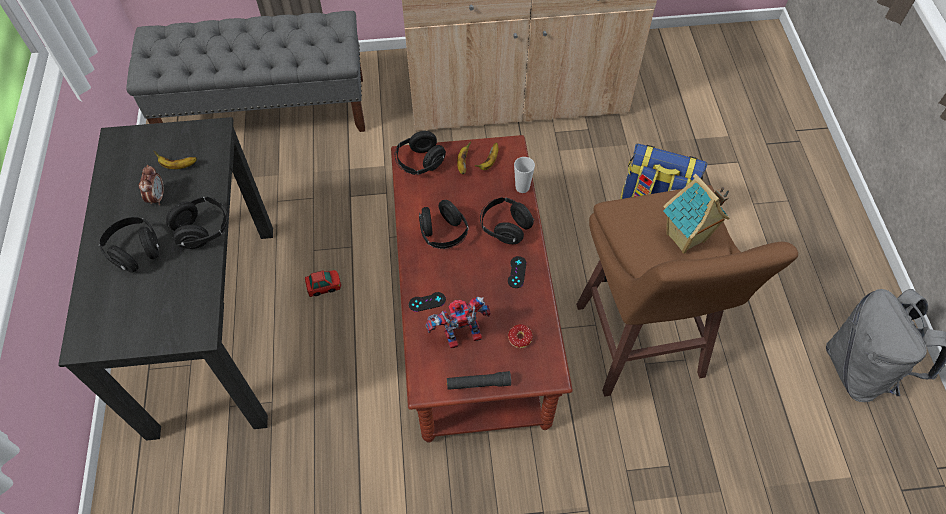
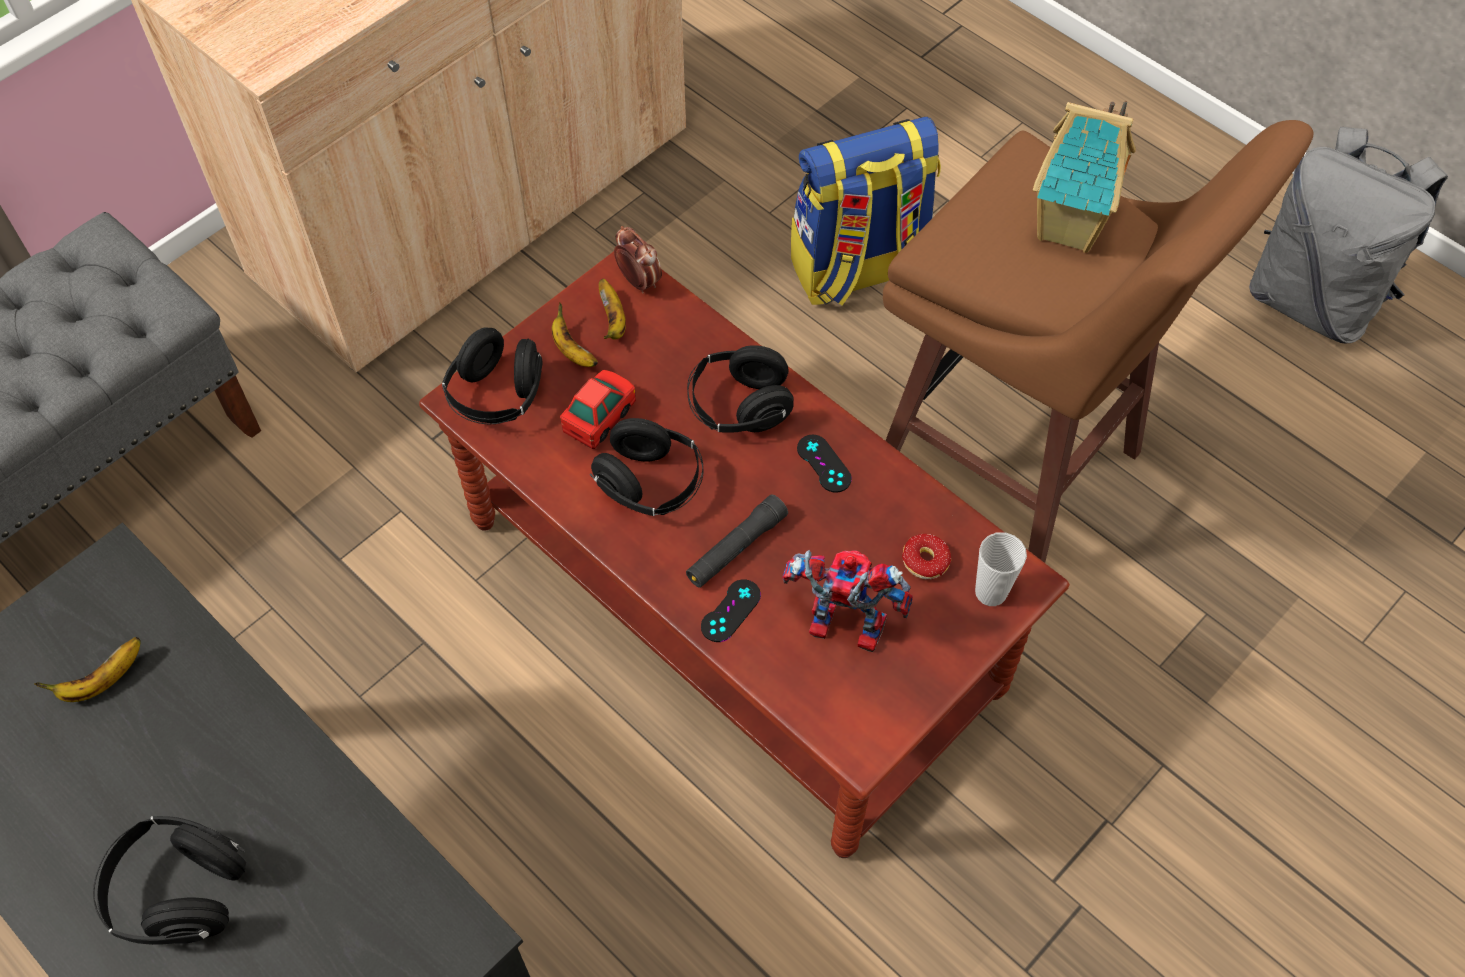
camera: 40 degrees left, 0 degrees up
(157, 197) = (120, 766): alarm clock -> alarm clock (639, 281)
(203, 230) = (279, 758): black headphones -> none
(324, 286) = (439, 743): toy car -> toy car (600, 417)
(460, 338) = (838, 629): toy robot -> toy robot turned 75 degrees clockwise
(478, 383) = (932, 676): black flashlight -> black flashlight (736, 548)
(522, 187) = (705, 326): cup -> cup (990, 592)

